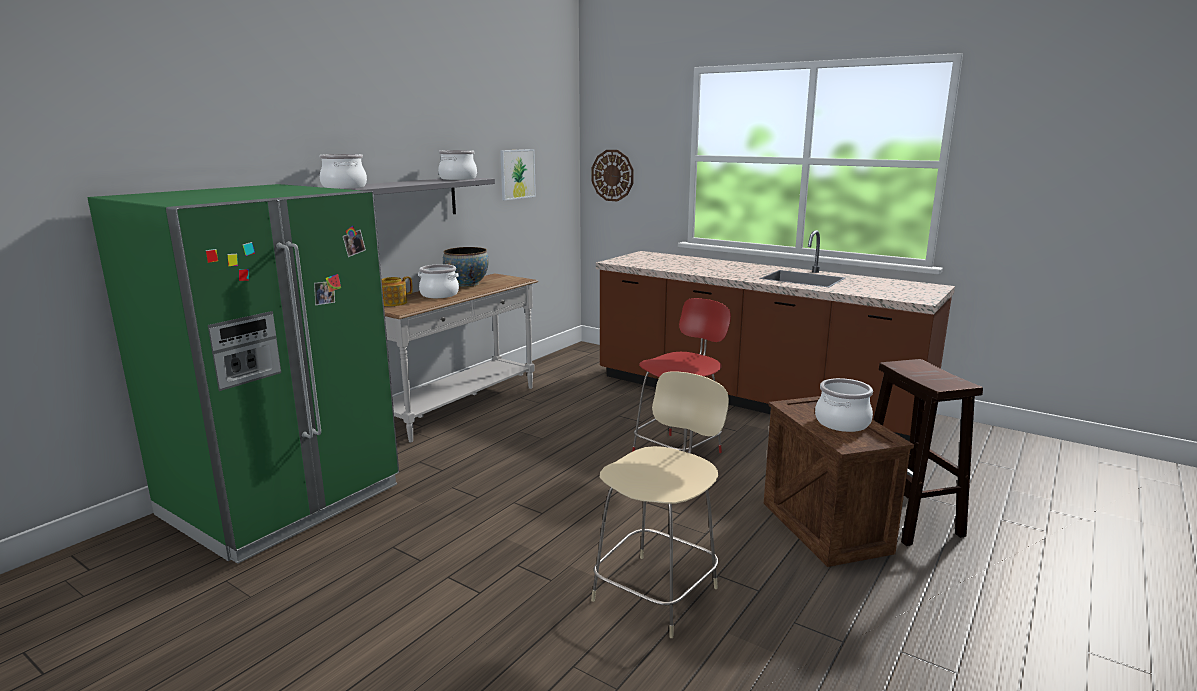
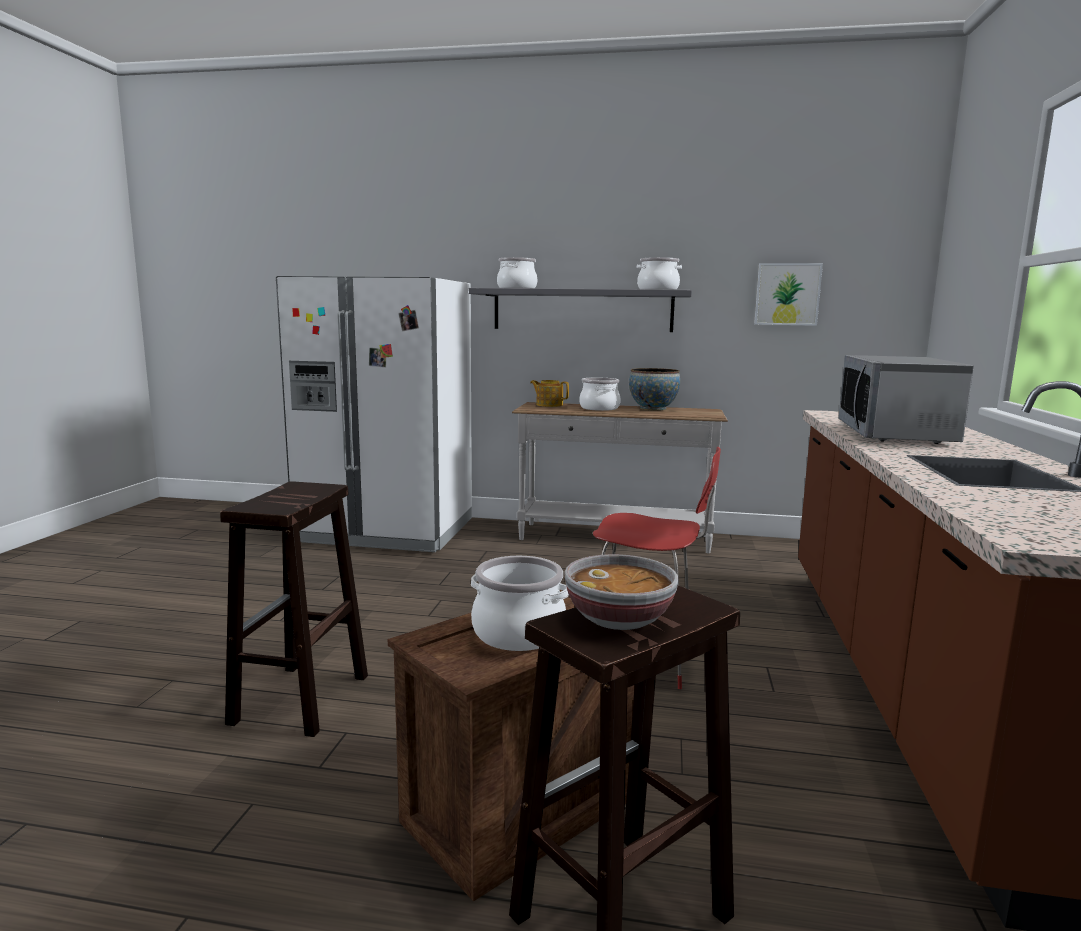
camera: 65 degrees right, 5 degrees down
(282, 501) = (387, 531): green fridge -> white fridge
(612, 175) = (953, 302): wall clock -> none
(658, 591) = (300, 700): beige chair -> brown stool
(701, 268) = (895, 434): none -> microwave
(933, 376) = (620, 618): none -> bowl

